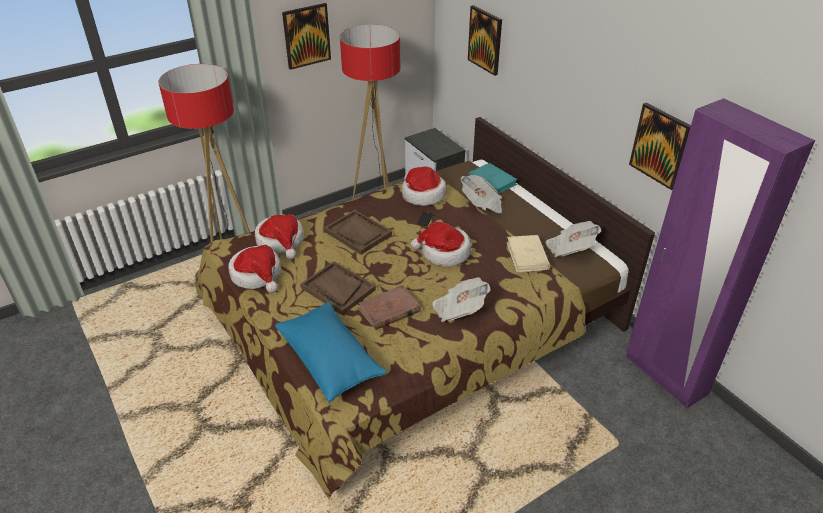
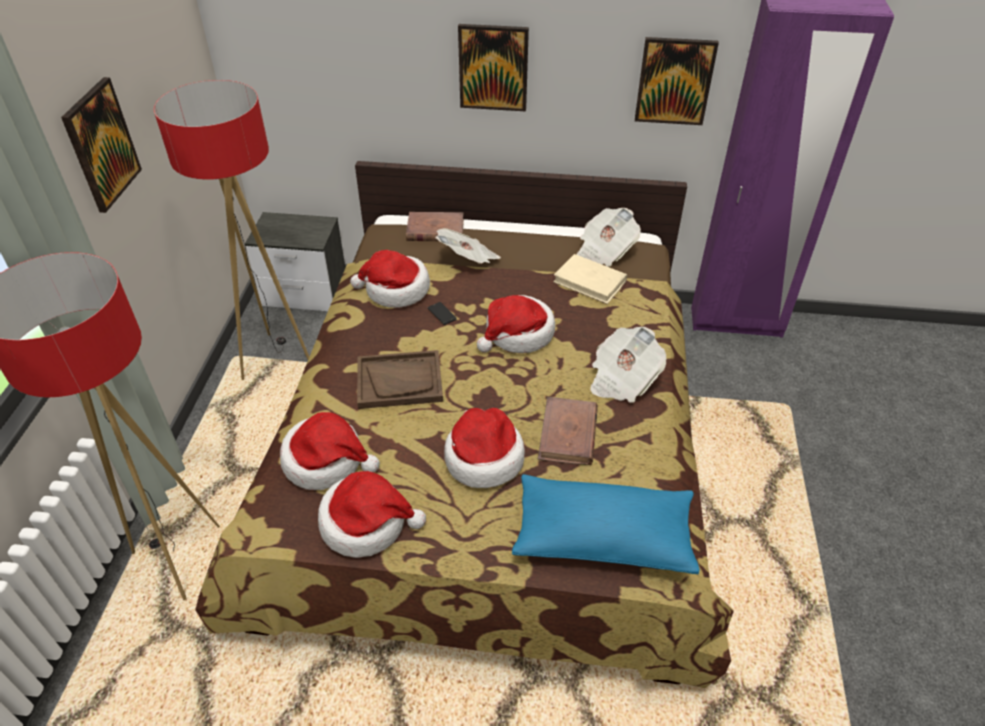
camera: 50 degrees left, 5 degrees up
(338, 289) = (483, 457): brown tray -> hat
(485, 40) = (336, 50): picture -> picture (493, 67)
(492, 181) = (435, 230): turquoise book -> brown book

